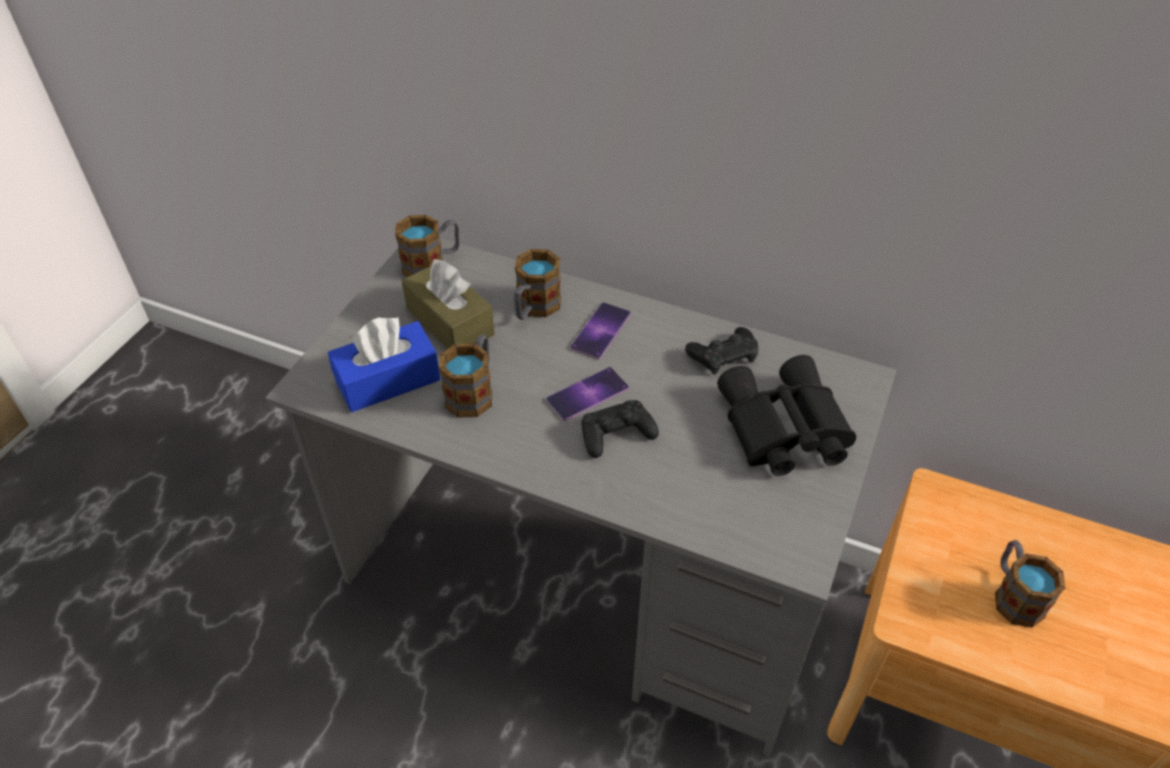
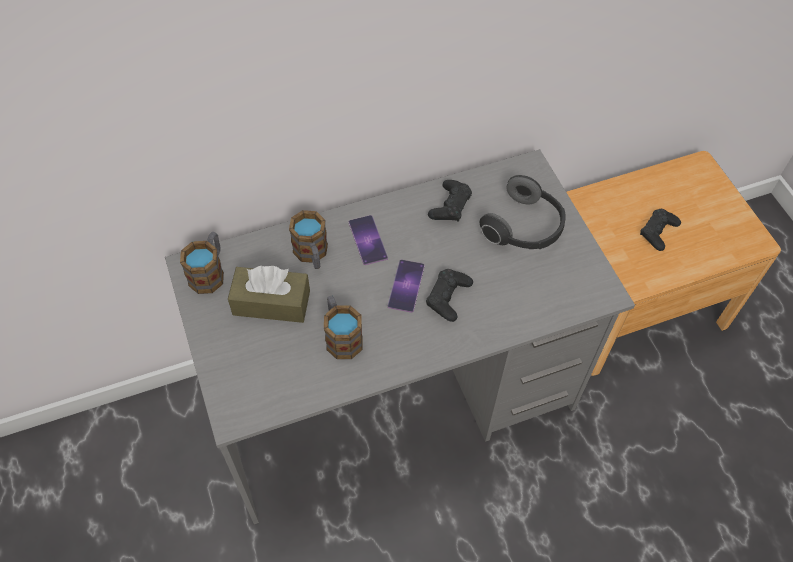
camera: 45 degrees left, 10 degrees up
(388, 380) = (281, 370): blue tissue box -> none
(782, 429) = (524, 228): black binoculars -> headphones
(1014, 595) = (658, 232): mug -> black game controller

